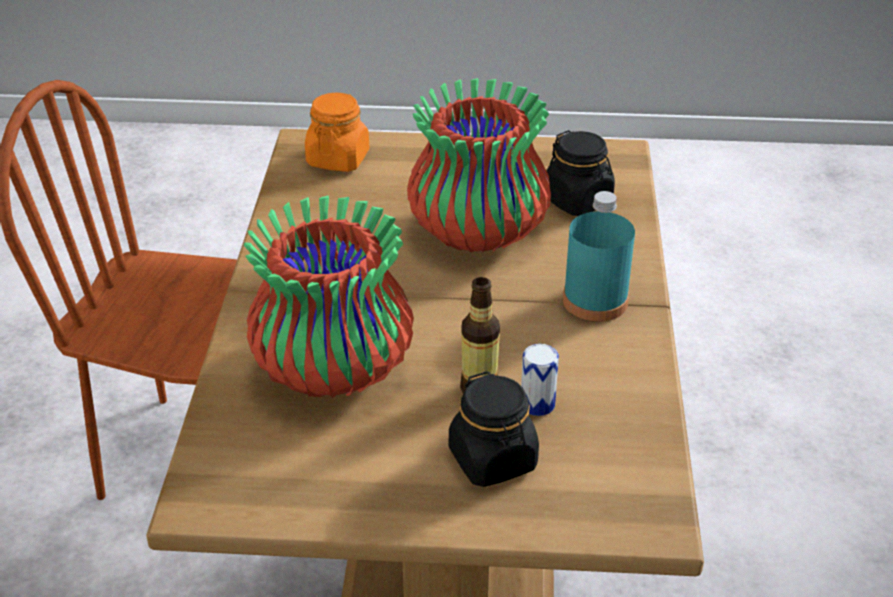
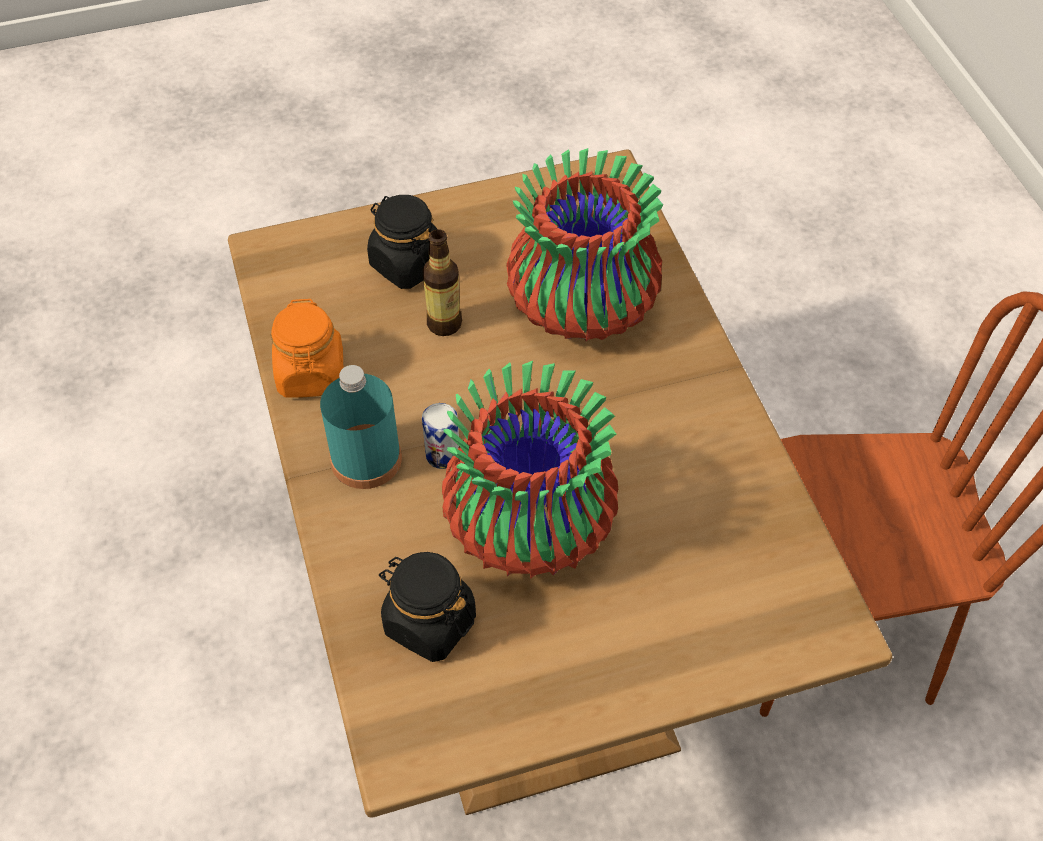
camera: 160 degrees right, 15 degrees up
(338, 159) = (770, 608): orange jar -> orange jar (311, 375)
(537, 404) = (387, 323): can -> can (443, 455)

